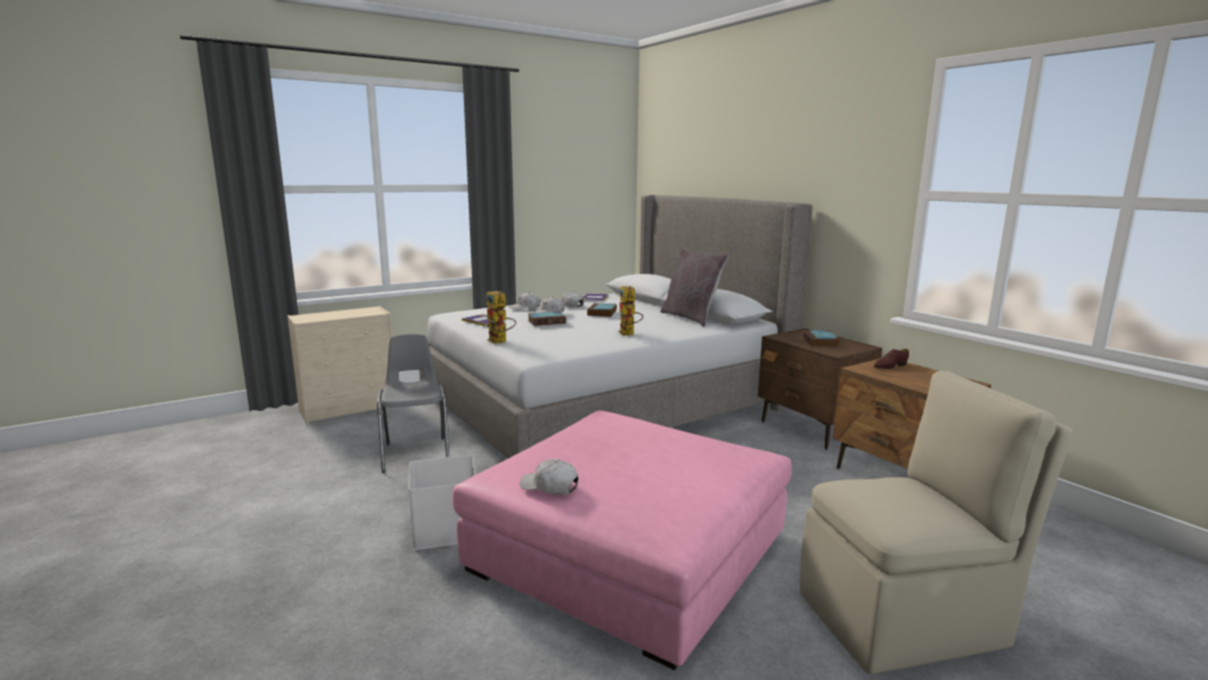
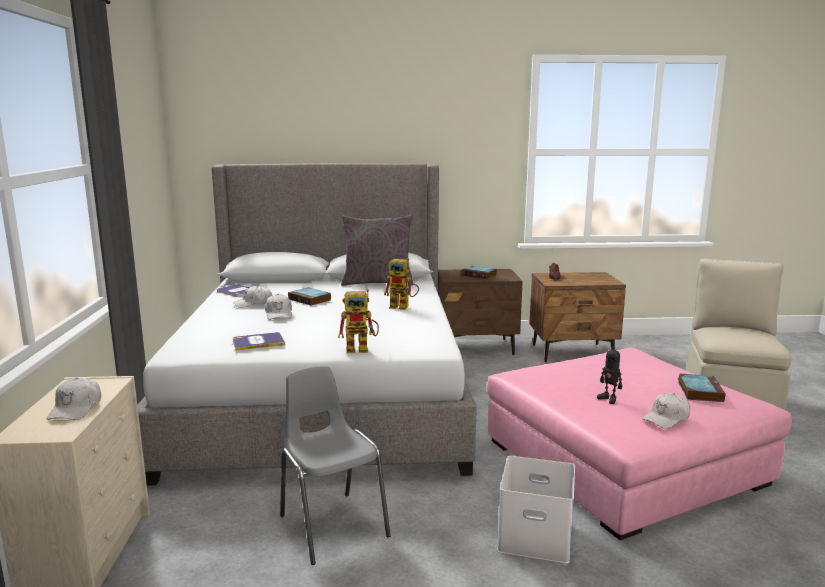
camera: 60 degrees left, 0 degrees up
(416, 453) = (332, 525): grey chair -> grey chair turned 45 degrees clockwise
(525, 308) = (234, 318): white cap -> white cap (76, 408)
(547, 321) = (309, 321): book -> book (699, 391)
(573, 455) = (609, 399): none -> toy robot

